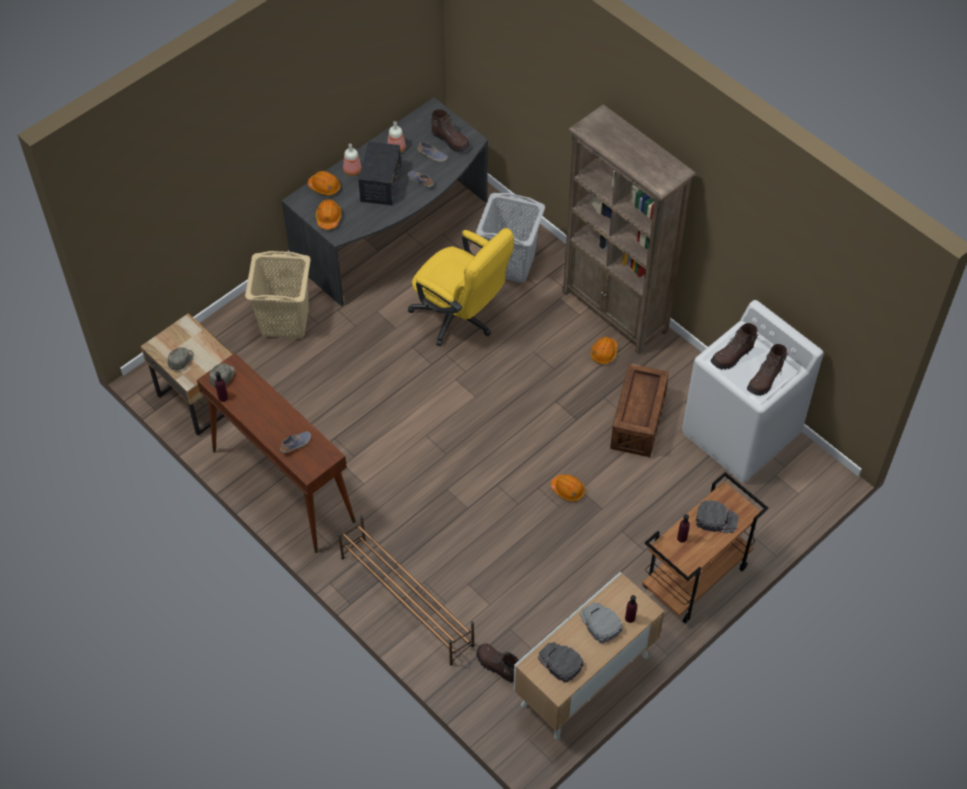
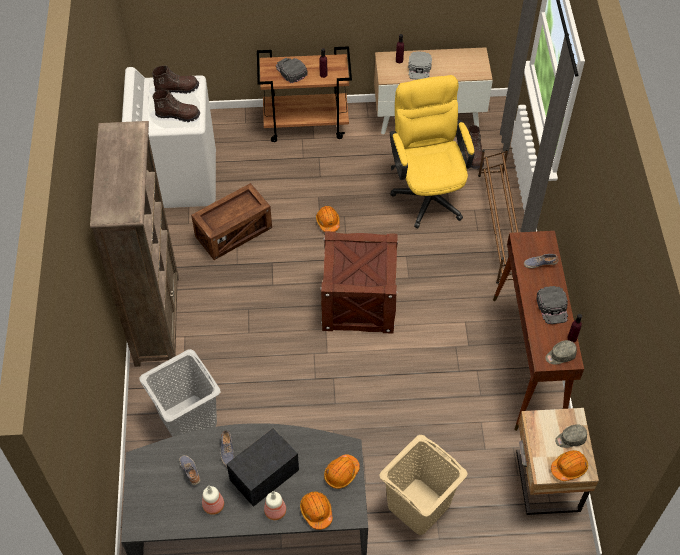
camera: 140 degrees left, 0 degrees up
(451, 140) = (158, 475): brown boot -> none
(460, 318) = (274, 400): yellow office chair -> yellow office chair (427, 191)
(469, 437) = (359, 302): none -> crate
(560, 662) = (464, 65): black cap -> black cap (552, 307)
(604, 353) = (201, 294): orange hard hat -> orange hard hat (569, 467)

